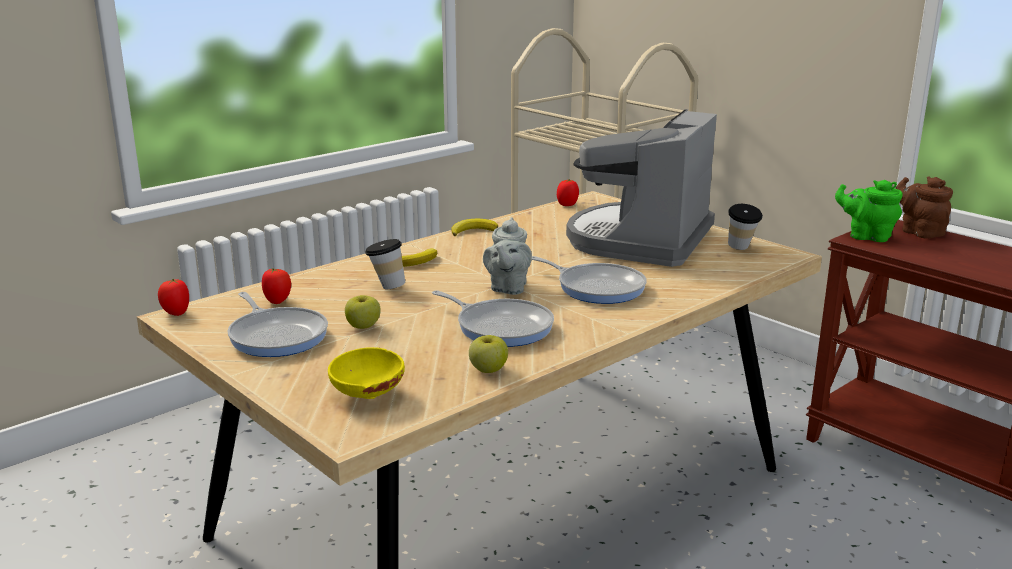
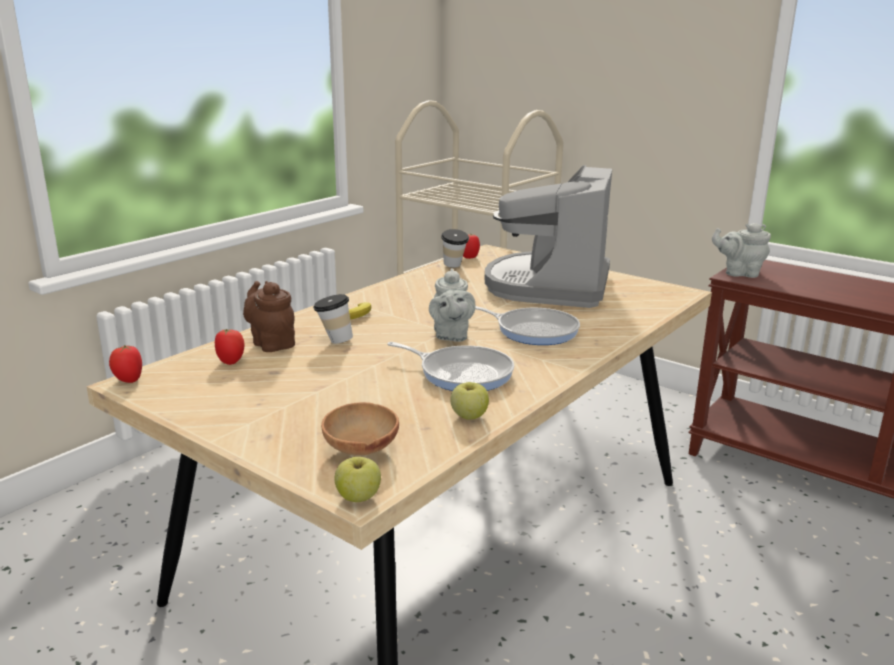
camera: 10 degrees left, 0 degrees up
(277, 336) = (244, 397): frying pan -> none
(363, 326) = (328, 381): apple -> apple (358, 497)
(366, 395) = (360, 451): yellow bowl -> brown bowl
(473, 231) = (394, 284): banana -> none
(741, 249) = (641, 289): cup -> cup (454, 267)
(866, 236) = (739, 273): green teapot -> grey teapot
(919, 232) = (779, 267): brown teapot -> brown teapot (272, 343)

